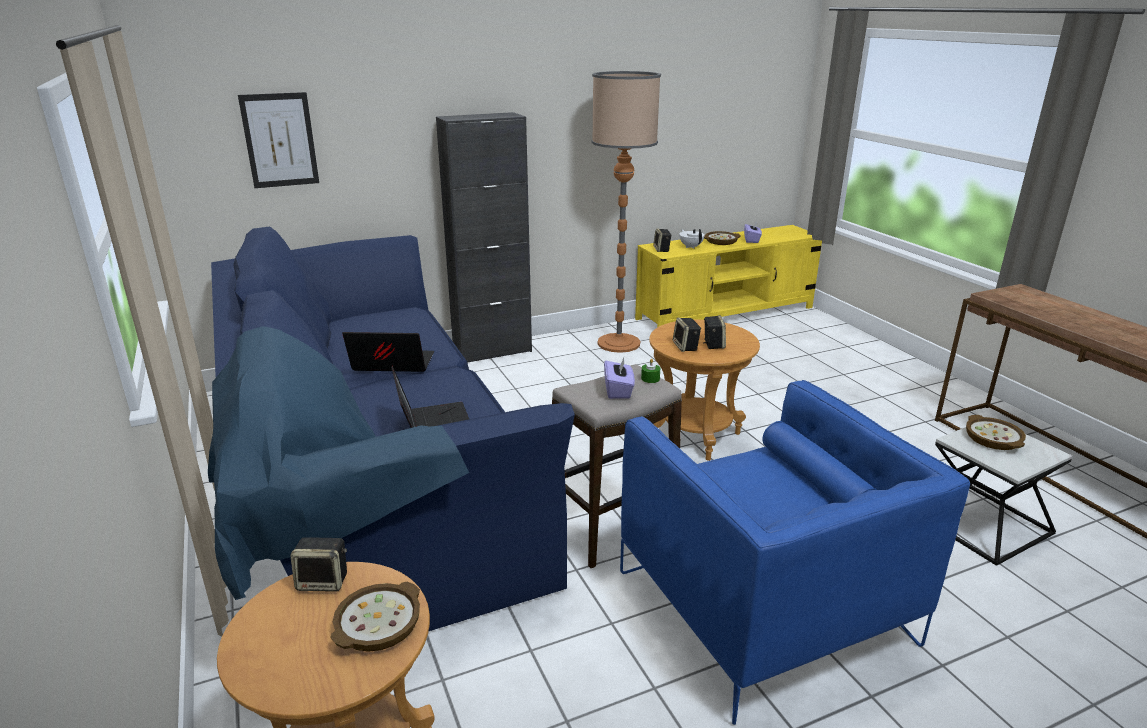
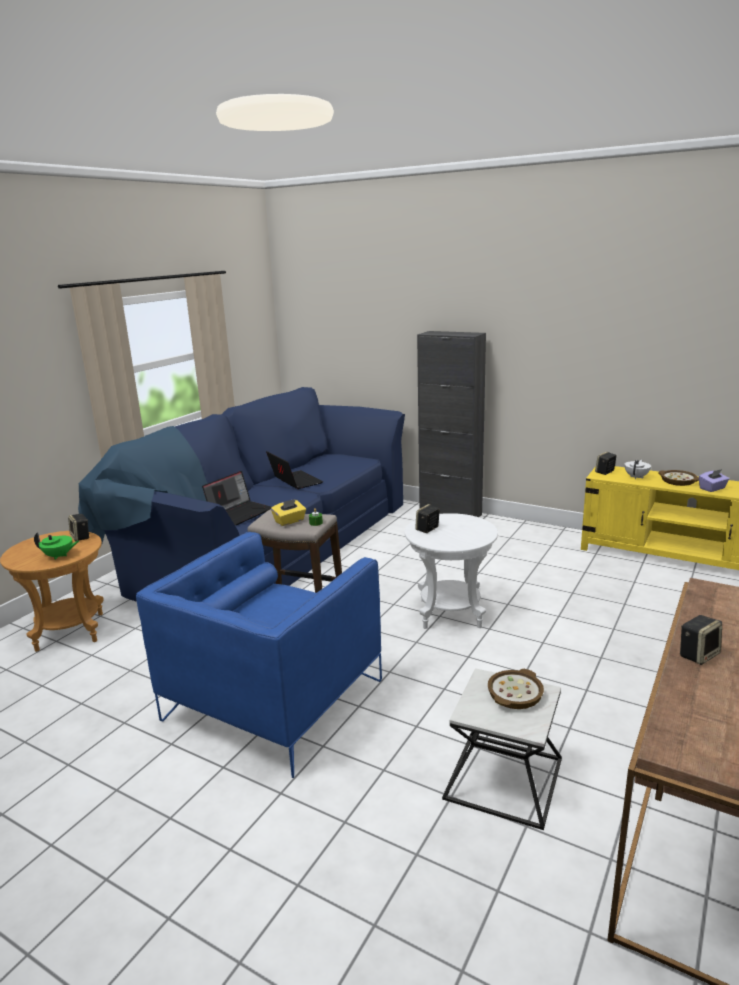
camera: 55 degrees right, 5 degrees down
(280, 140) = (340, 337): picture -> none
(379, 625) = (59, 556): bowl -> green teapot
(618, 391) = (289, 521): purple tissue box -> yellow tissue box
(619, 343) = (539, 542): floor lamp -> none
(696, 436) = (450, 613): brown side table -> white side table
(713, 344) = (447, 535): speaker -> speaker (698, 654)

